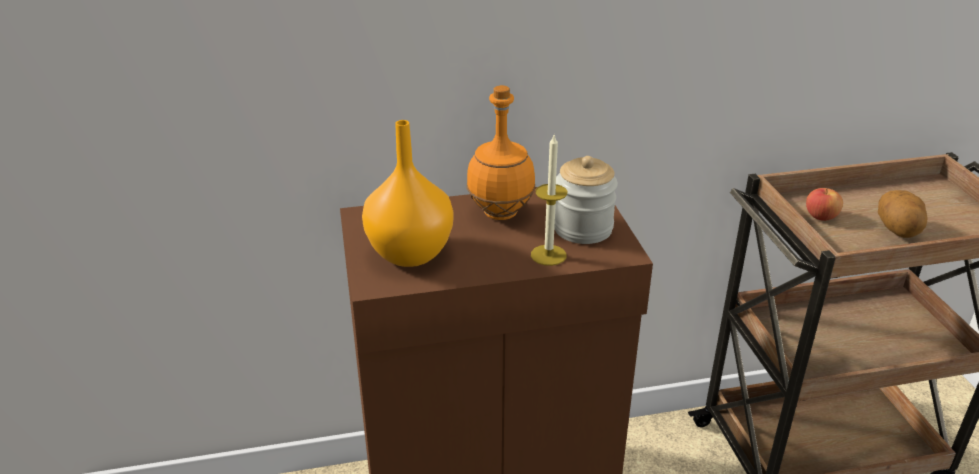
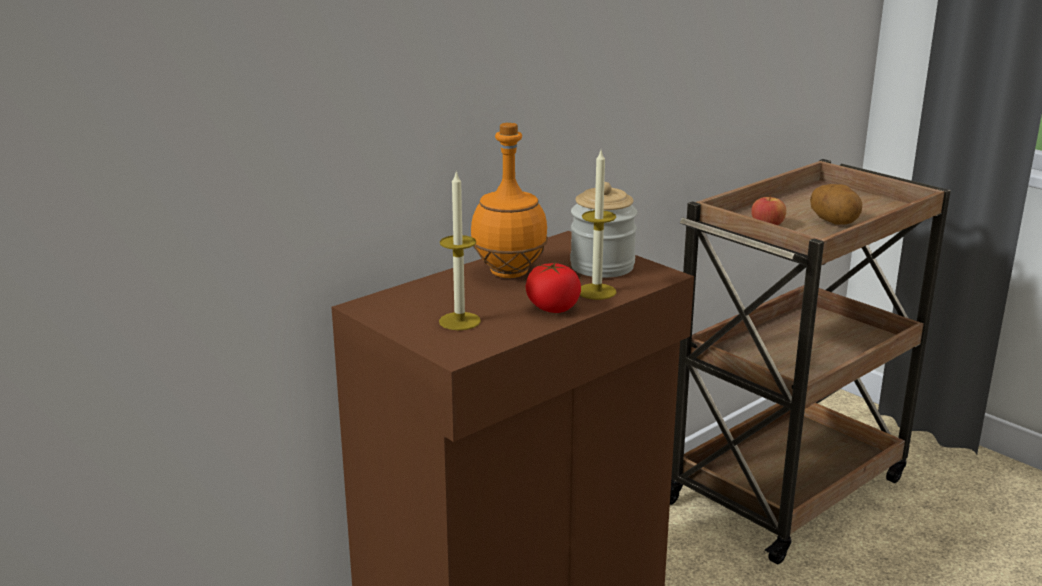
camera: 30 degrees left, 10 degrees down
(410, 252) = (459, 321): orange vase -> candle
(494, 262) = (553, 308): none -> tomato

